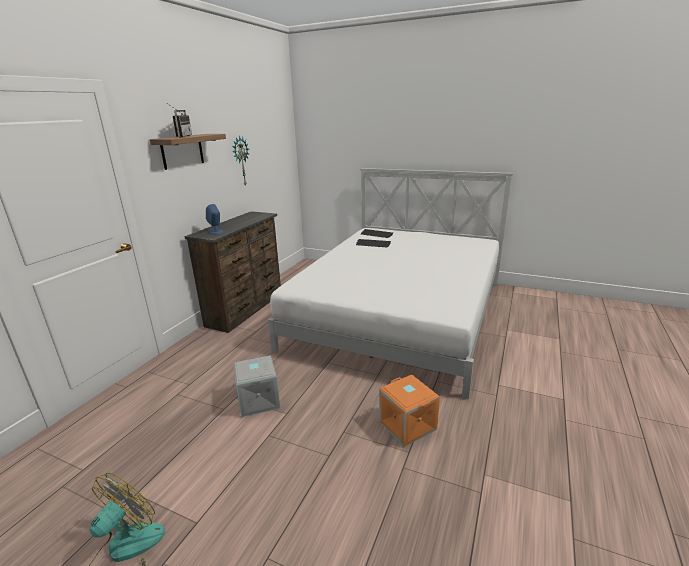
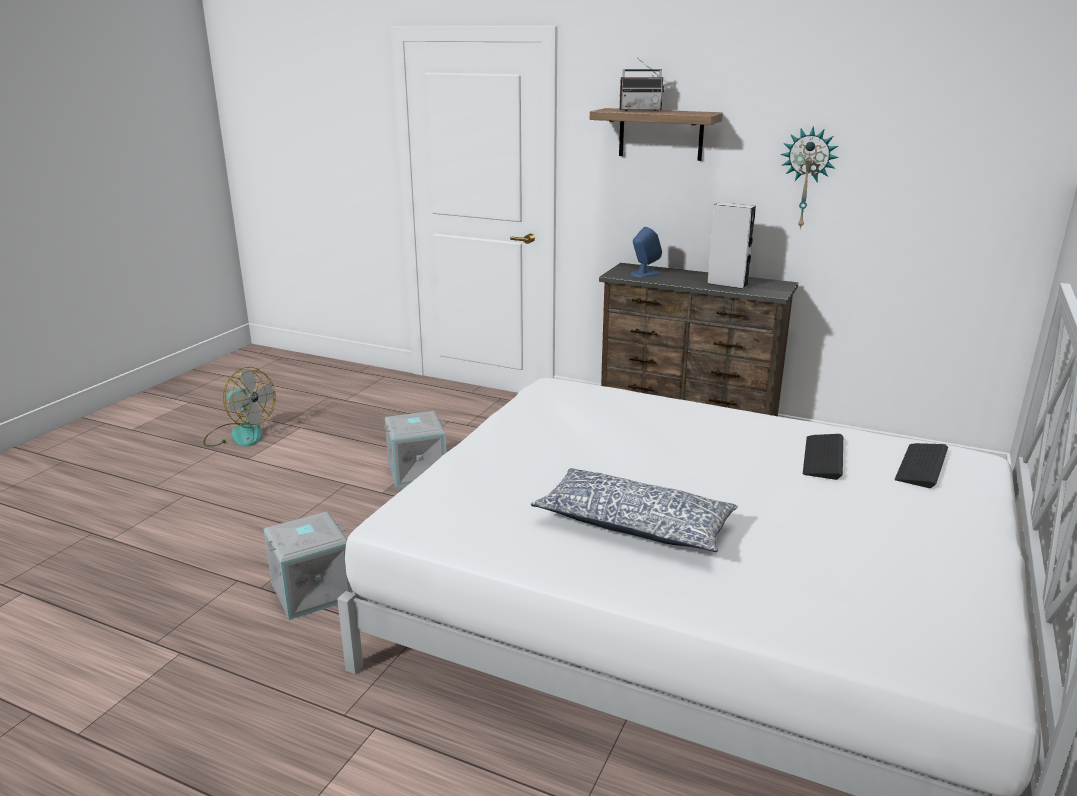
camera: 90 degrees right, 0 degrees up
(248, 219) = (727, 284): none -> grey speaker
(406, 425) = (313, 590): orange storage box -> grey storage box
(436, 270) = (634, 524): none -> pillow

